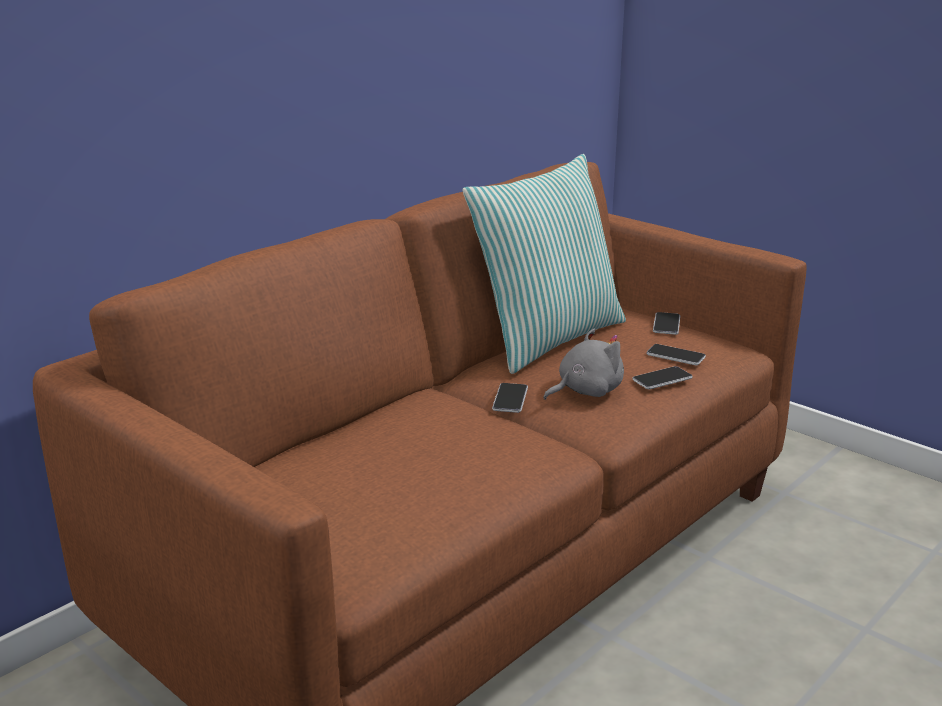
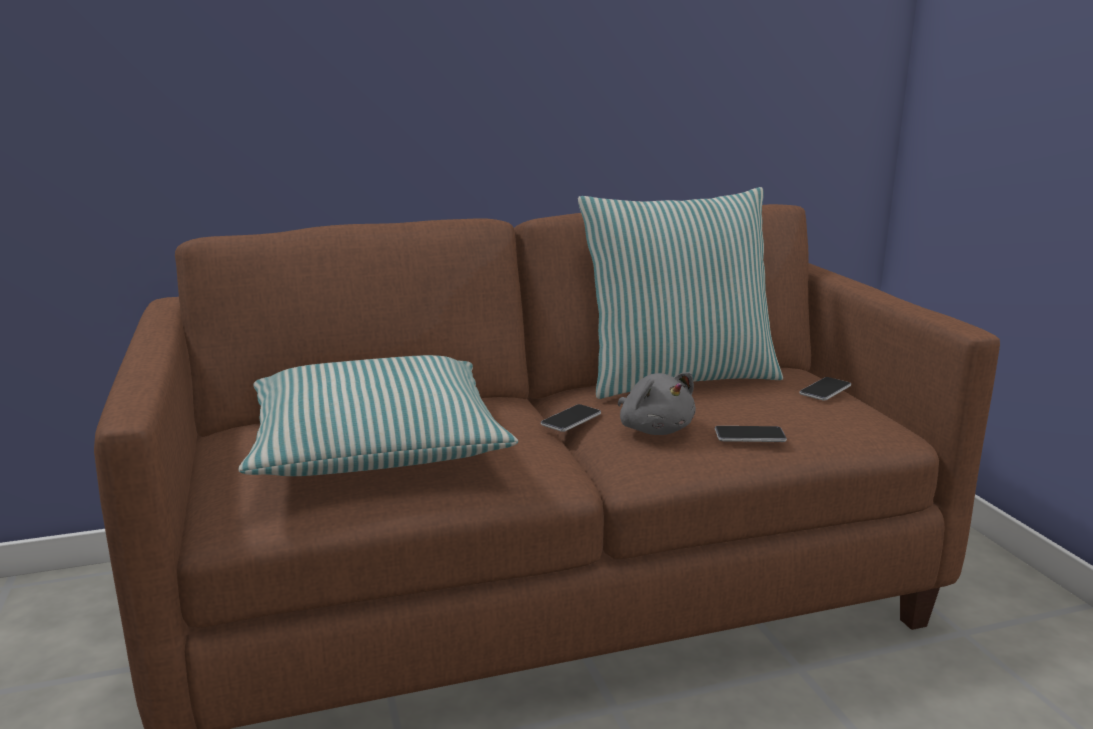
camera: 30 degrees right, 5 degrees down
(388, 468) = (375, 445): none -> pillow
(585, 391) = (654, 429): grey plush toy -> grey plush toy turned 60 degrees clockwise
(675, 356) = (794, 418): phone -> none

